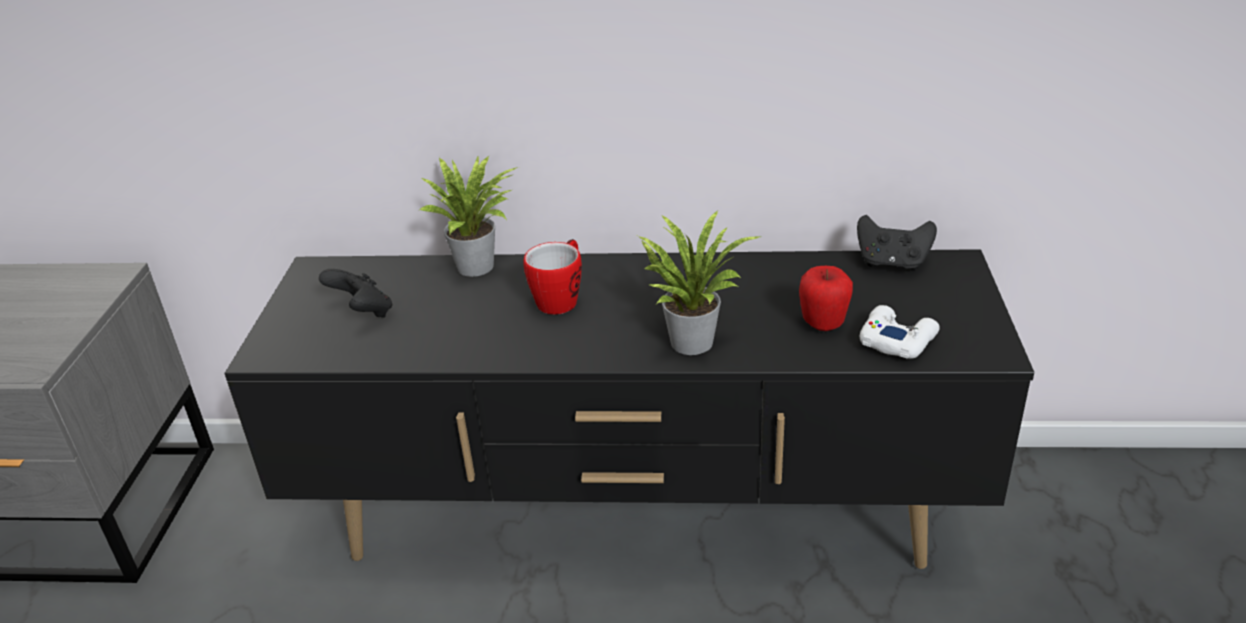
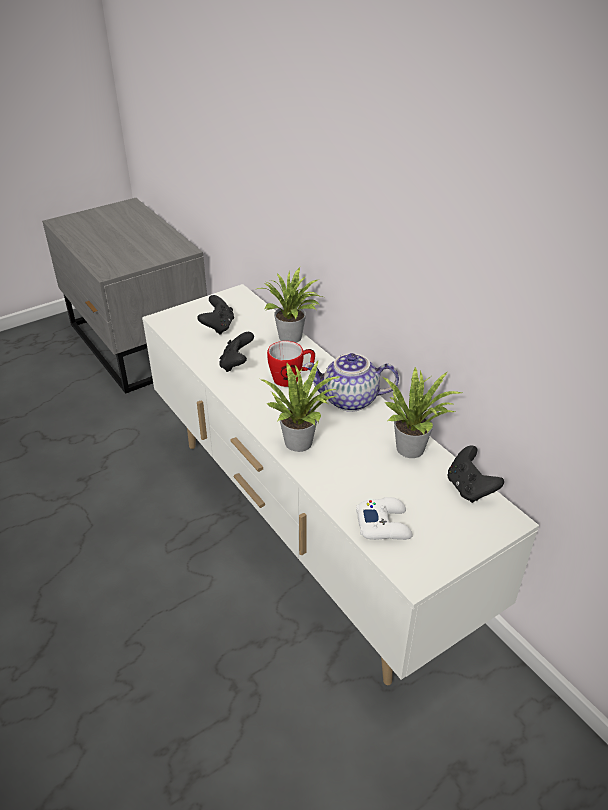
camera: 50 degrees right, 5 degrees up
(470, 329) = (236, 364): none -> black game controller
(638, 519) = (306, 531): black tv stand -> white tv stand
(659, 275) = (349, 401): none -> teapot
(791, 268) = (413, 447): none -> potted plant
(823, 325) = (367, 486): apple -> none

